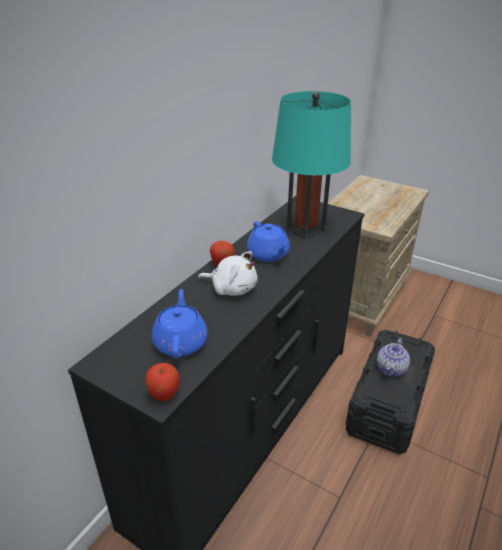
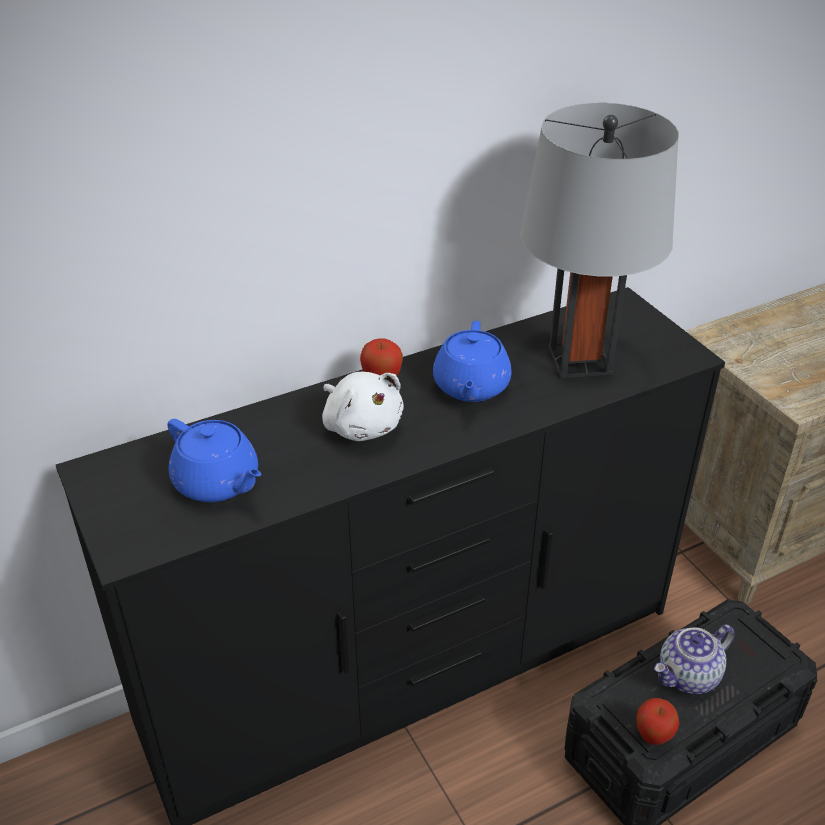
camera: 30 degrees right, 5 degrees up
(164, 396) = (134, 551): apple -> apple (653, 736)
(180, 342) = (218, 482): blue teapot -> blue teapot turned 105 degrees clockwise
(305, 229) = (579, 360): turquoise table lamp -> grey table lamp

